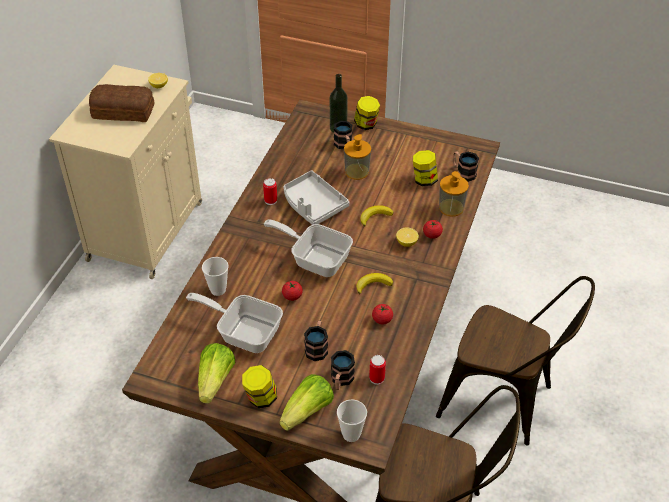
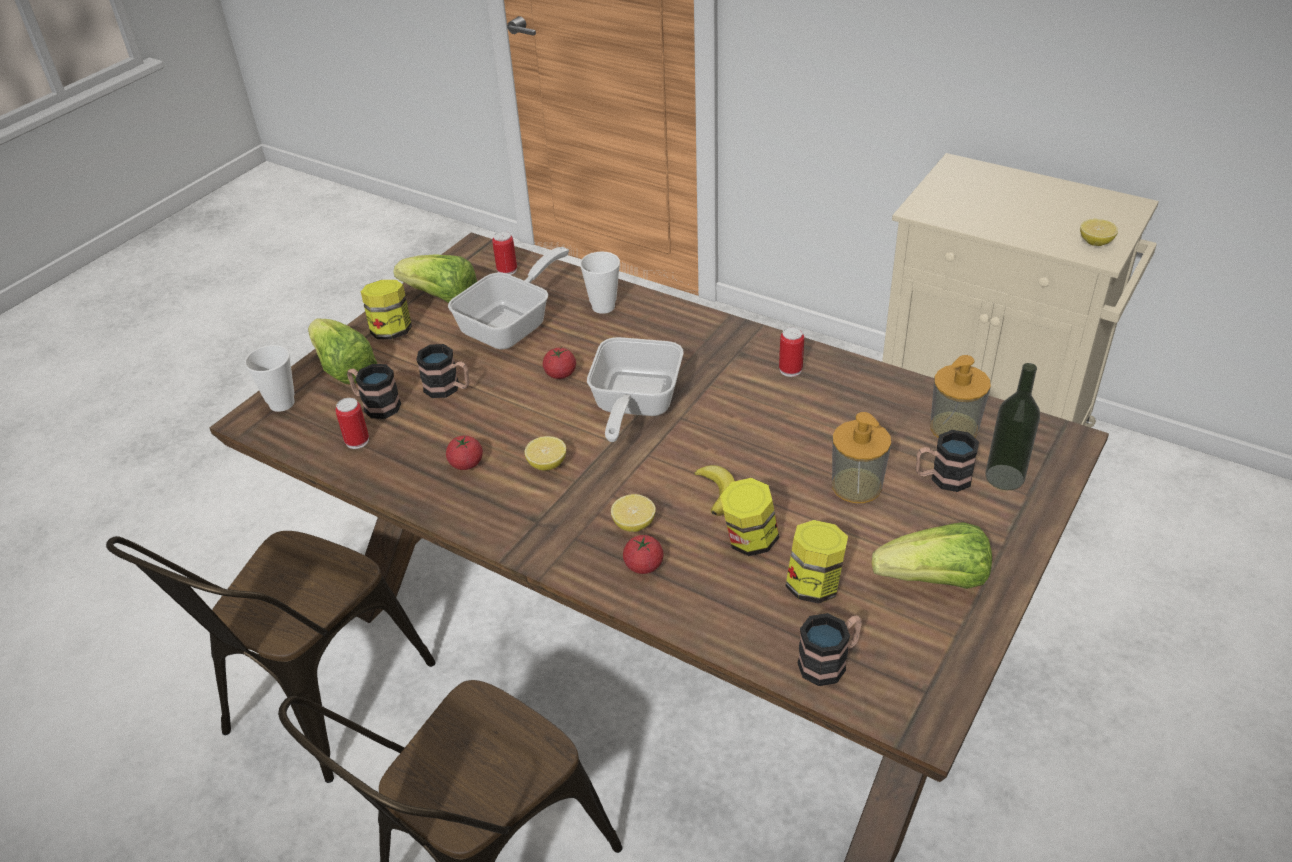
camera: 105 degrees right, 5 degrees down
(122, 111) = (1017, 209): bread -> none
(177, 352) = (507, 270): none -> can
(313, 205) = (768, 417): grey tray -> none
(315, 258) = (633, 406): frying pan -> frying pan turned 150 degrees clockwise
(366, 125) = (1018, 522): jar -> jar (749, 541)
(373, 284) = (547, 464): banana -> lemon
(408, 146) = (935, 580): none -> lettuce
(451, 207) = (716, 613): soap dispenser -> soap dispenser (954, 427)

